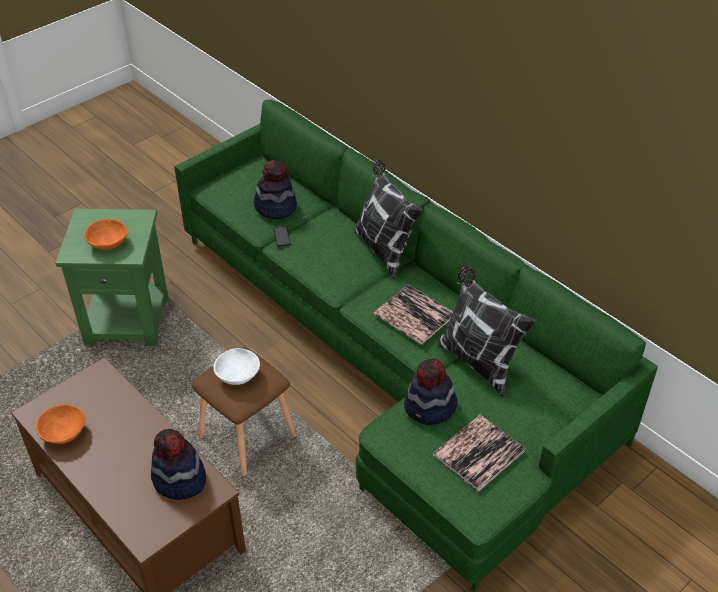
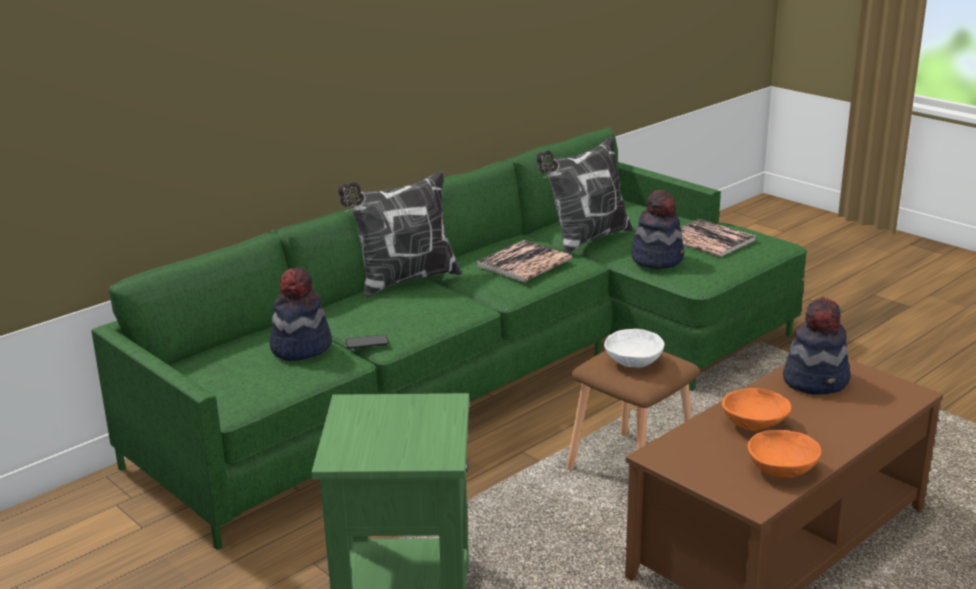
camera: 90 degrees left, 20 degrees down
(107, 244) = (418, 426): orange bowl -> orange bowl (755, 425)

